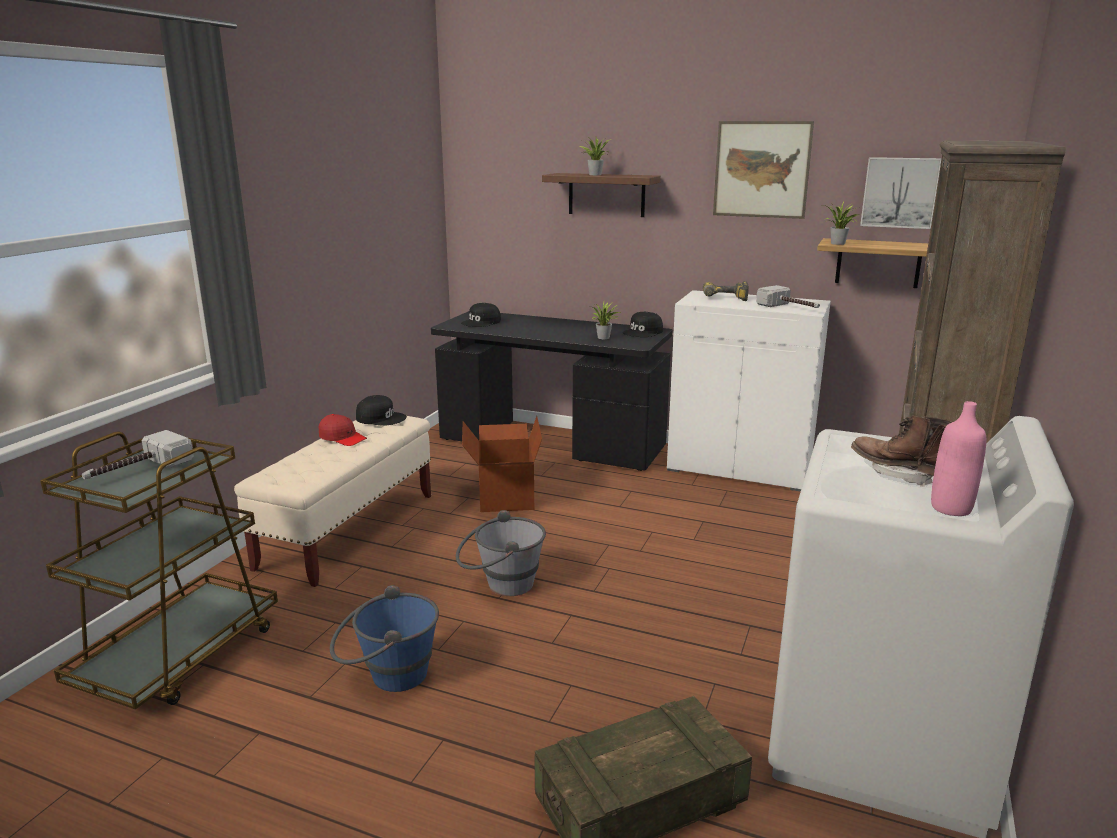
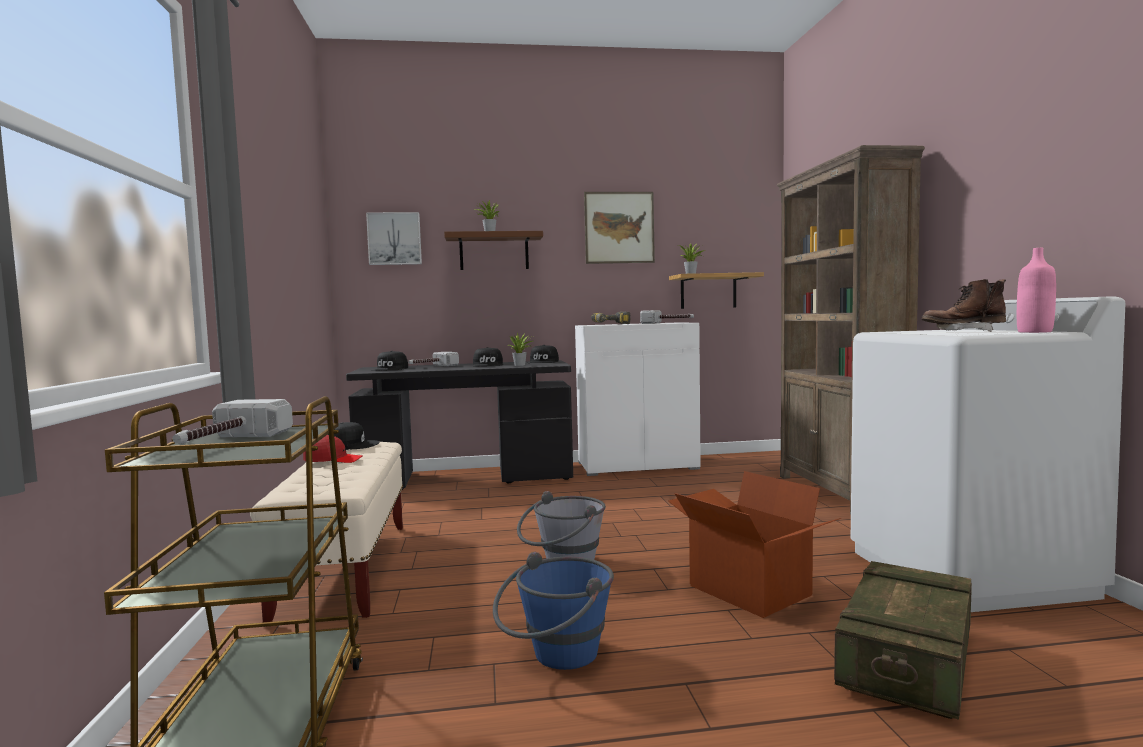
camera: 30 degrees left, 15 degrees down
(504, 496) = (475, 514): cardboard box -> cardboard box (747, 591)
(524, 323) = (431, 366): none -> hammer
(578, 330) = (488, 365): none -> black cap
(900, 192) = (715, 240): picture -> picture (394, 239)

